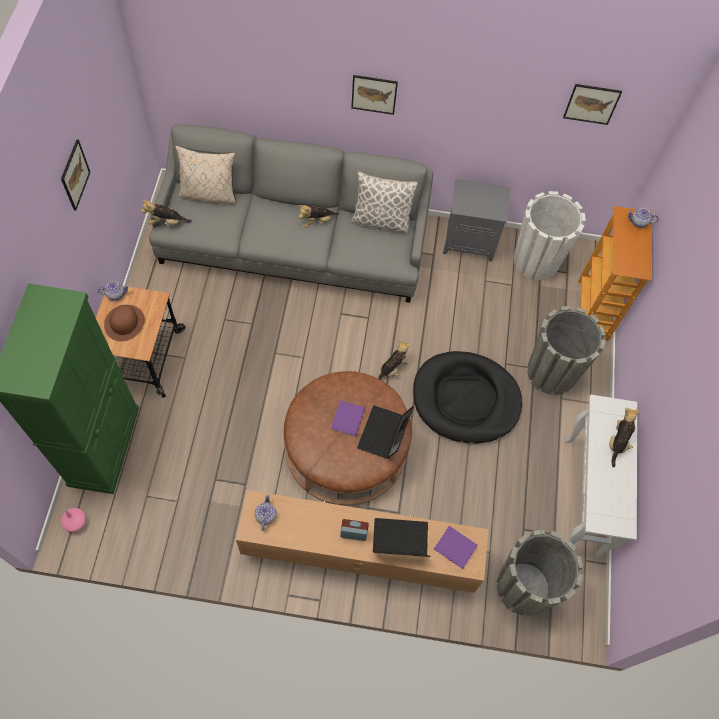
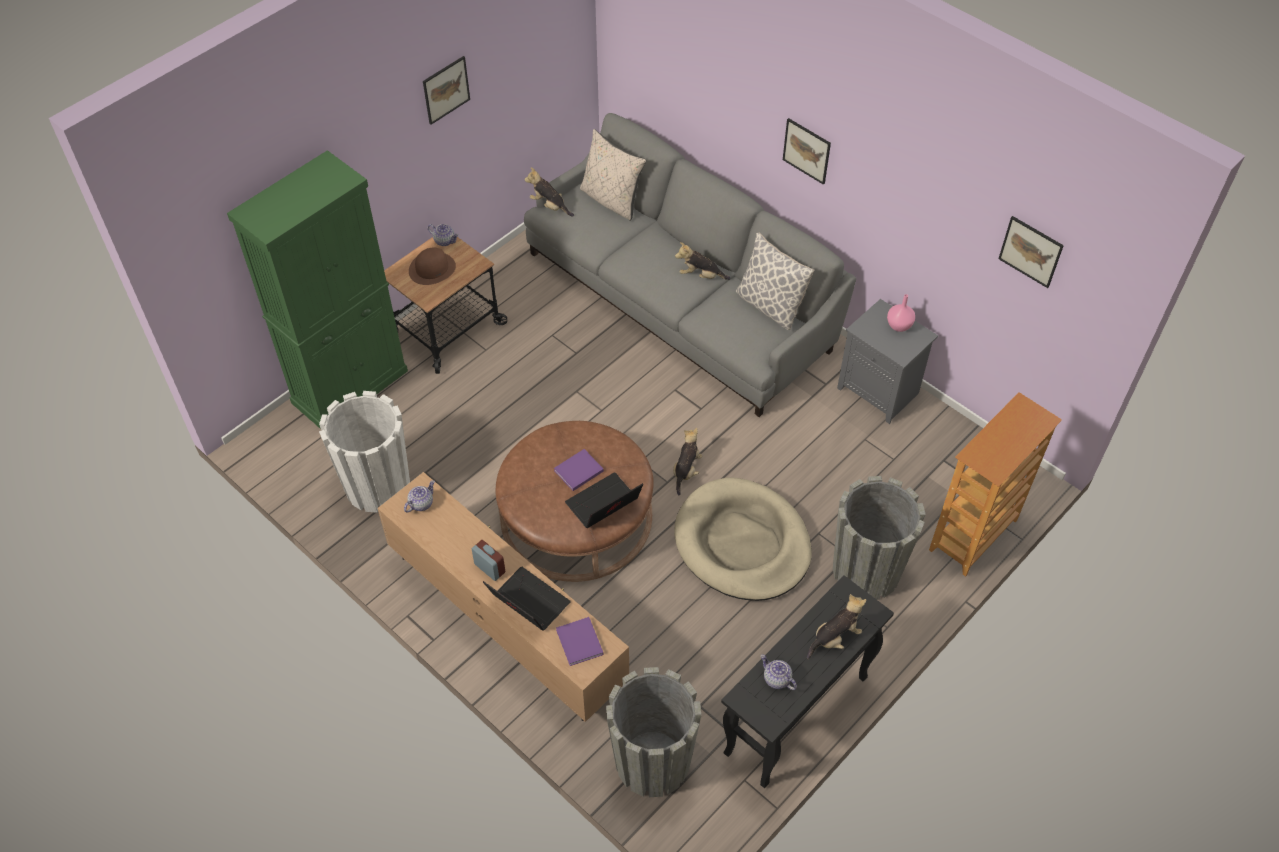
camera: 40 degrees right, 10 degrees down
(77, 523) = (274, 438): pink vase -> pink vase (899, 326)
(392, 369) = (686, 470): plush toy -> plush toy turned 60 degrees counterclockwise
(466, 399) = (742, 543): black dog bed -> beige dog bed
(536, 260) = (945, 449): white planter -> white planter (377, 485)
(583, 497) = (796, 716): white console table -> black console table
(638, 222) = (1034, 422): teapot -> teapot (776, 679)

